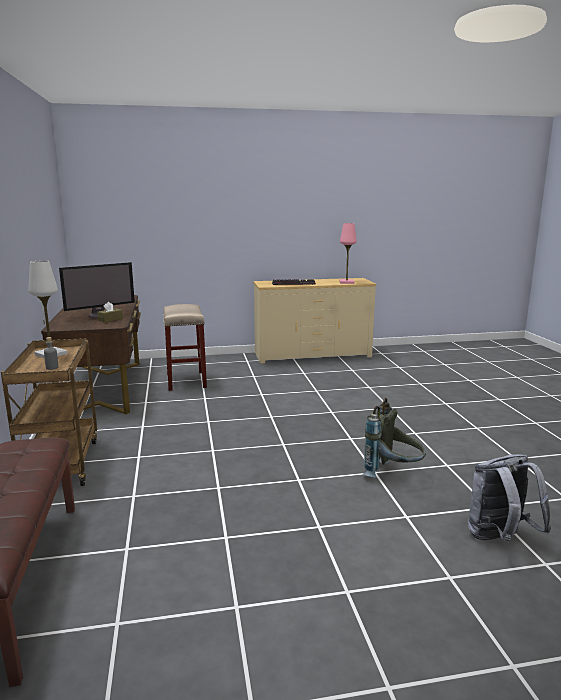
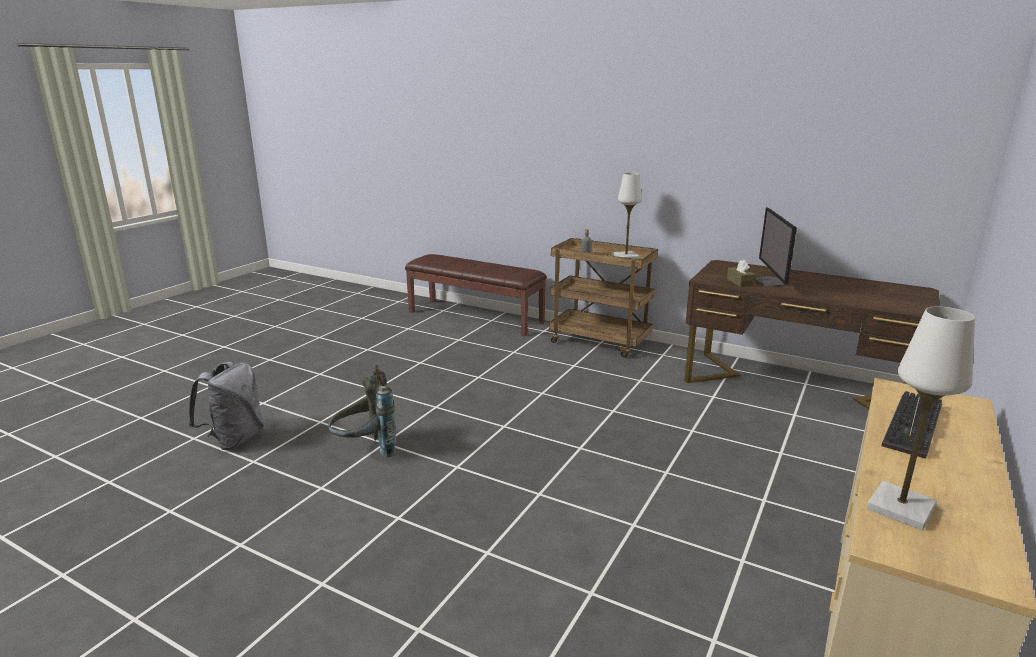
camera: 130 degrees right, 5 degrees up
(186, 381) = (780, 440): beige stool -> none
(346, 282) = (900, 508): pink table lamp -> white table lamp

